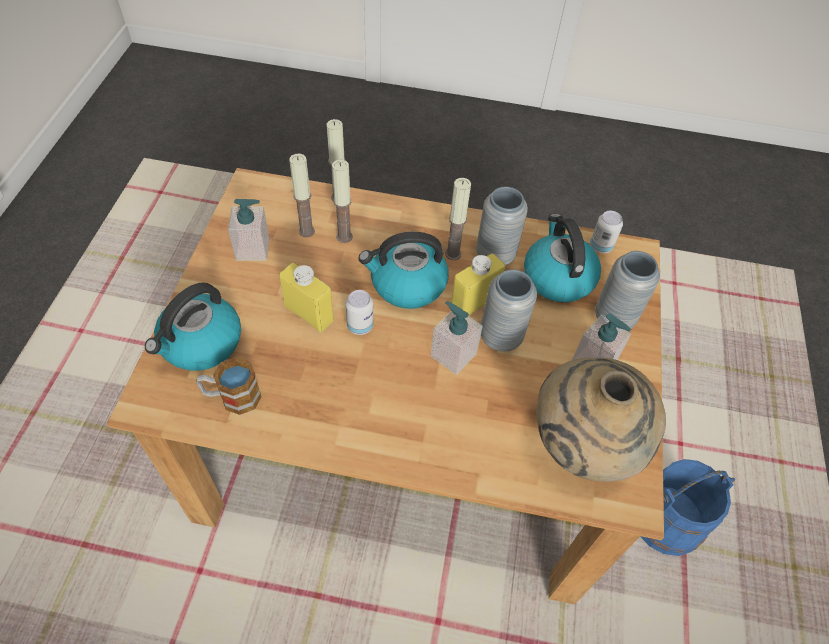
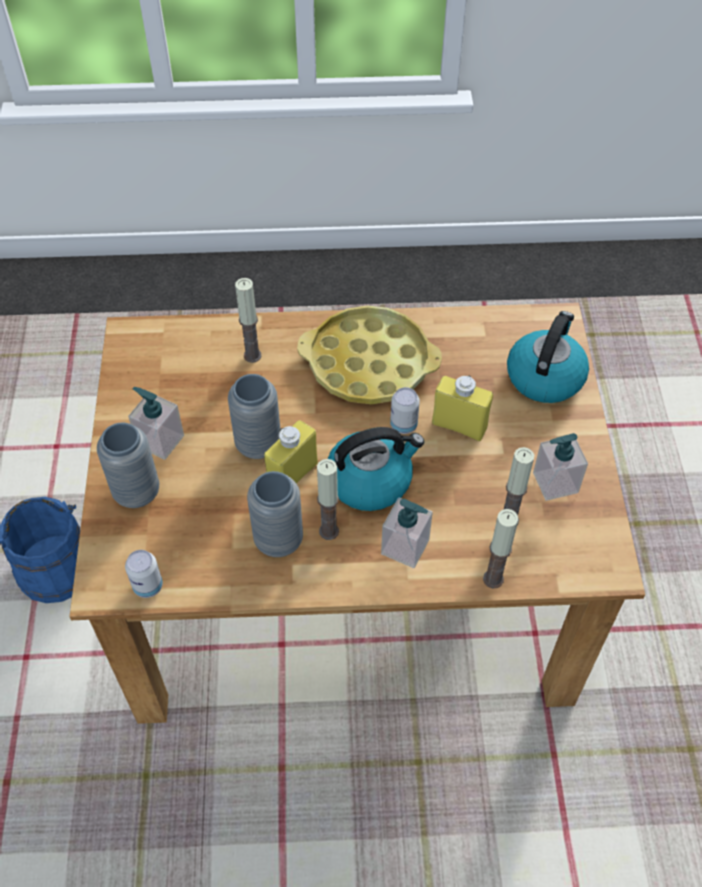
camera: 170 degrees right, 0 degrees up
(232, 397) = (489, 340): mug -> none
(344, 237) = (462, 523): candle -> candle (252, 355)
(370, 399) = (369, 363): none -> yellow tray
(453, 355) = (303, 417): soap dispenser -> soap dispenser (405, 547)
(557, 277) = (202, 529): kettle -> none
(582, 447) = (172, 364): beige vase -> none

